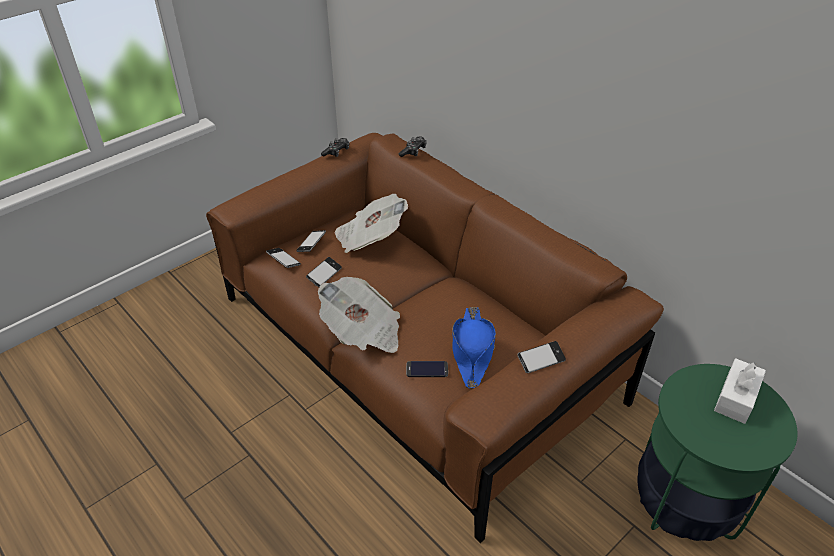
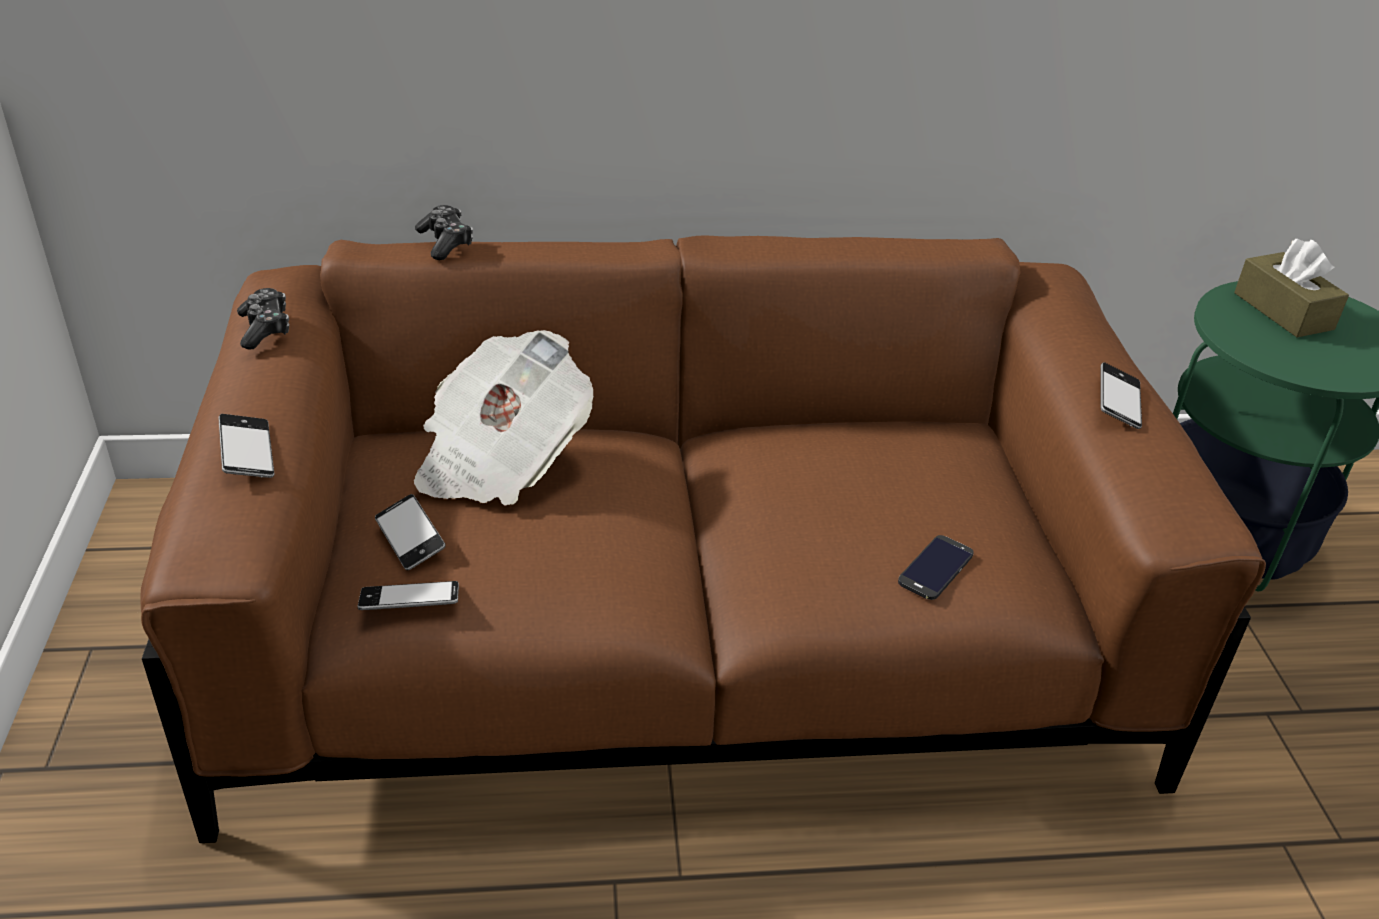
camera: 55 degrees left, 5 degrees down
(324, 274) = (531, 566): phone -> phone (247, 453)
(363, 332) = (758, 597): newspaper -> none
(472, 351) = (936, 497): blue hat -> none
(736, 398) = (1283, 311): white tissue box -> brown tissue box

